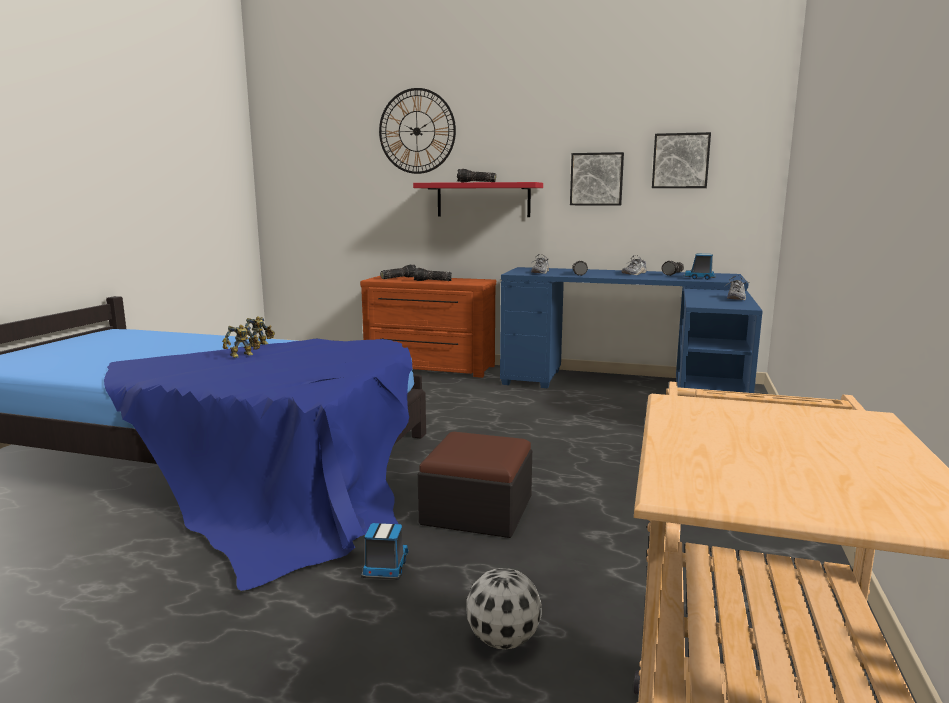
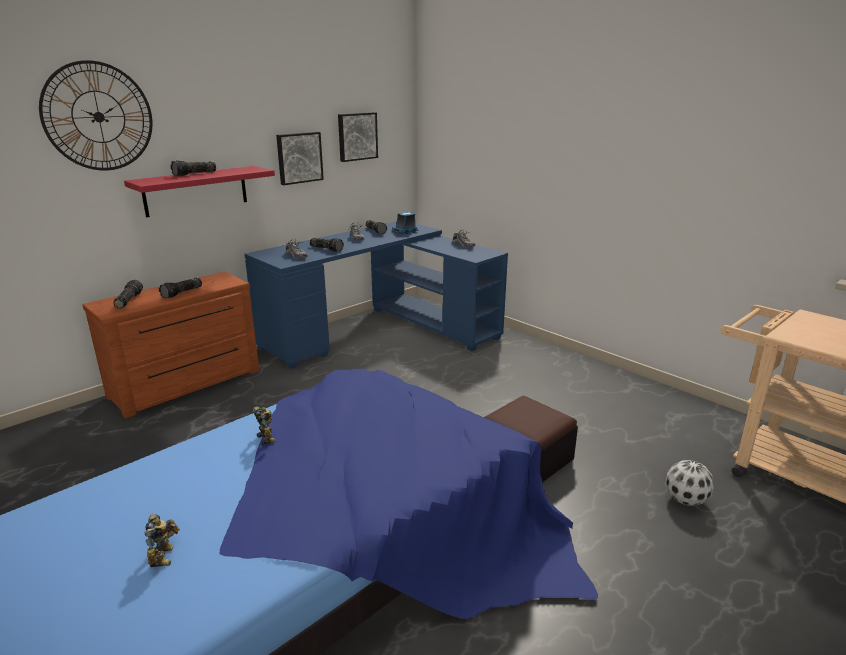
camera: 60 degrees left, 10 degrees up
(243, 356) = (316, 453): toy robot -> toy robot (165, 555)
(385, 568) = (587, 521): toy truck -> none

